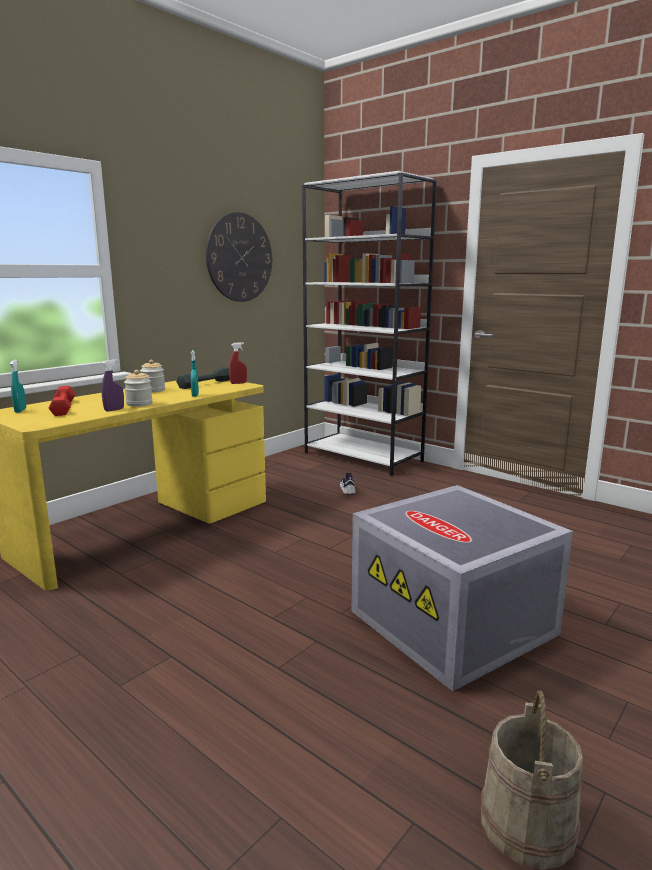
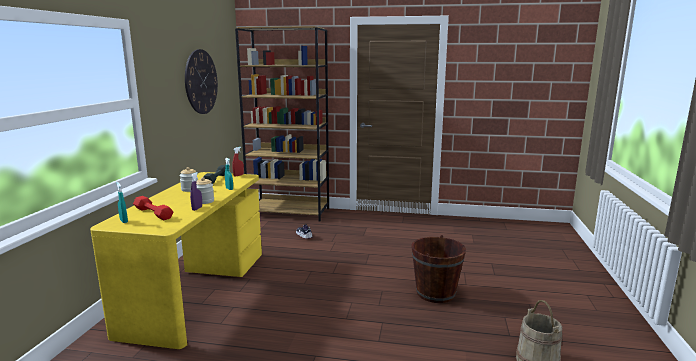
camera: 30 degrees left, 0 degrees up
(363, 457) = (289, 212): white bookcase -> brown bookcase
(455, 623) = (435, 293): grey storage box -> brown bucket

